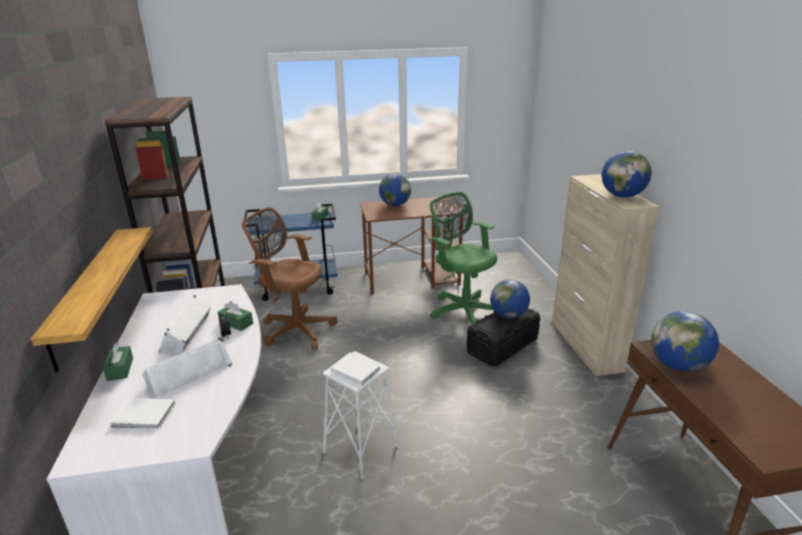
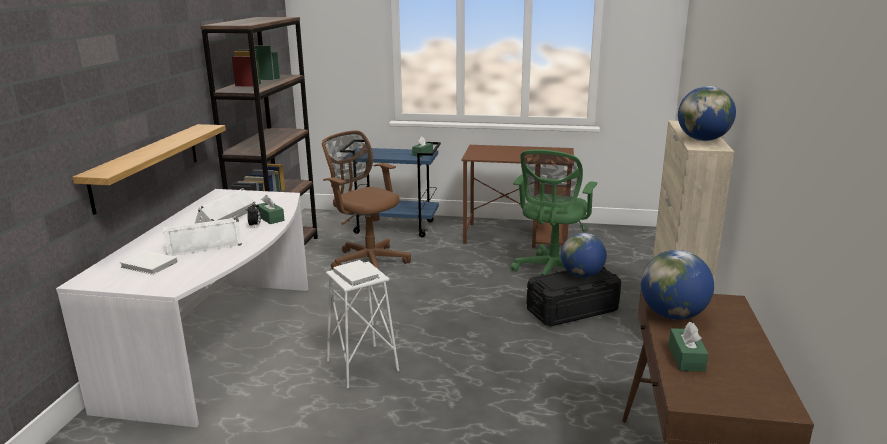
camera: 20 degrees right, 5 degrees down
(120, 369) = (157, 234): green tissue box -> green tissue box (686, 358)
(395, 205) = (504, 149): globe -> none
(463, 310) = (551, 272): green office chair -> green office chair turned 135 degrees counterclockwise

